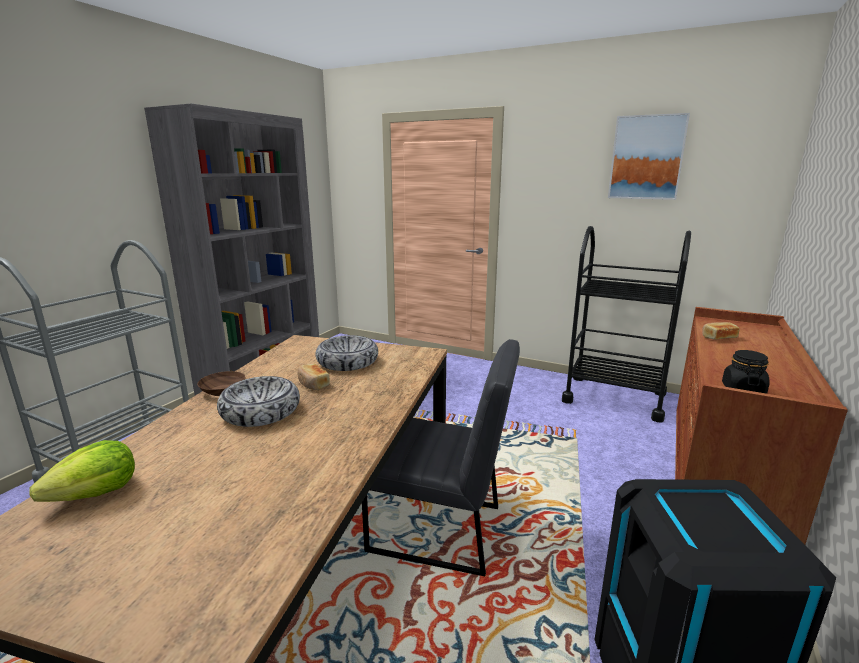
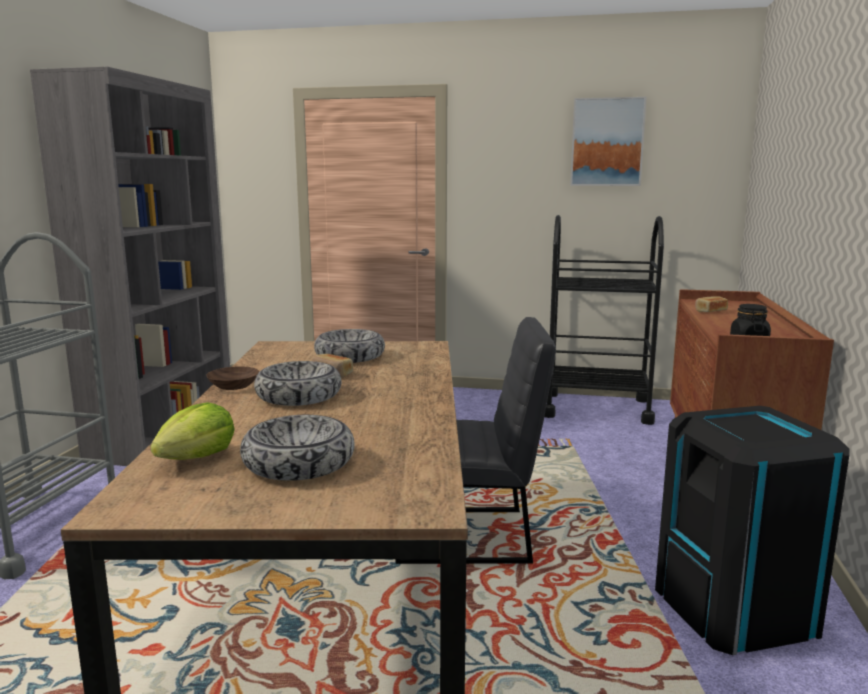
camera: 15 degrees left, 5 degrees down
(168, 519) = (298, 463): none -> bowl

